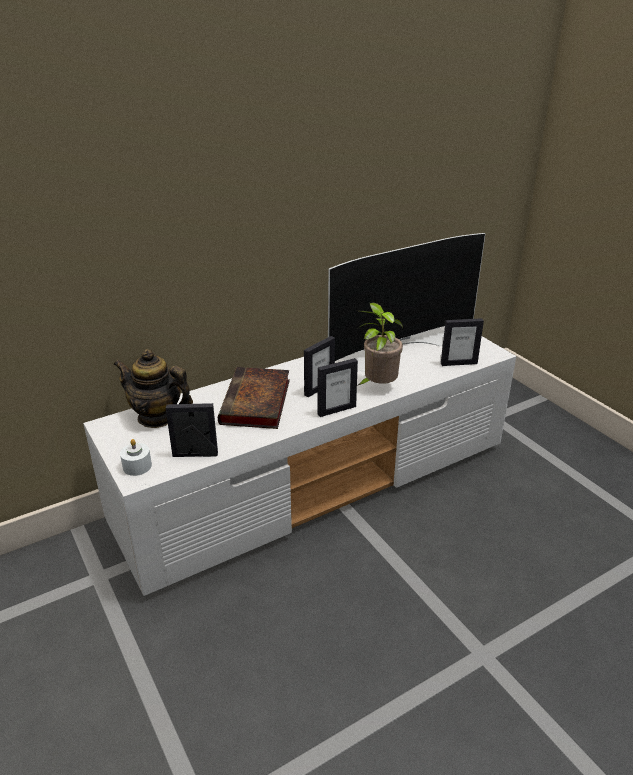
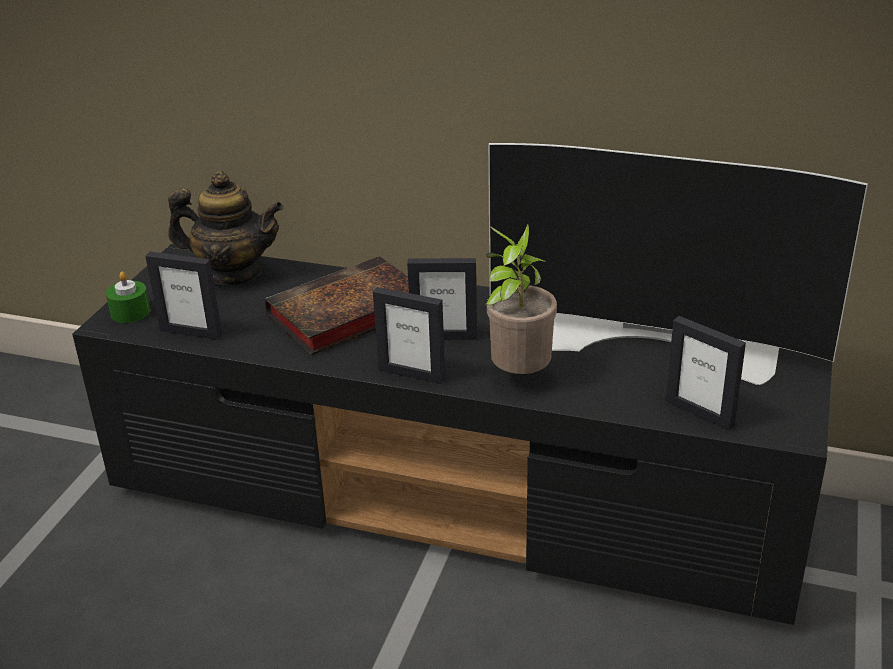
camera: 50 degrees right, 0 degrees up
(137, 466) = (130, 312): white candle -> green candle
(157, 417) = (233, 273): teapot -> teapot turned 120 degrees clockwise
(195, 455) = (191, 332): picture frame -> picture frame turned 150 degrees clockwise
(318, 482) = (456, 497): white tv stand -> black tv stand

